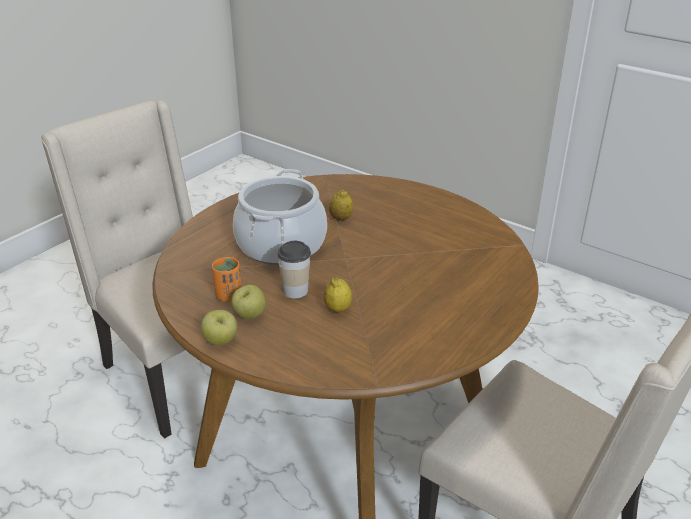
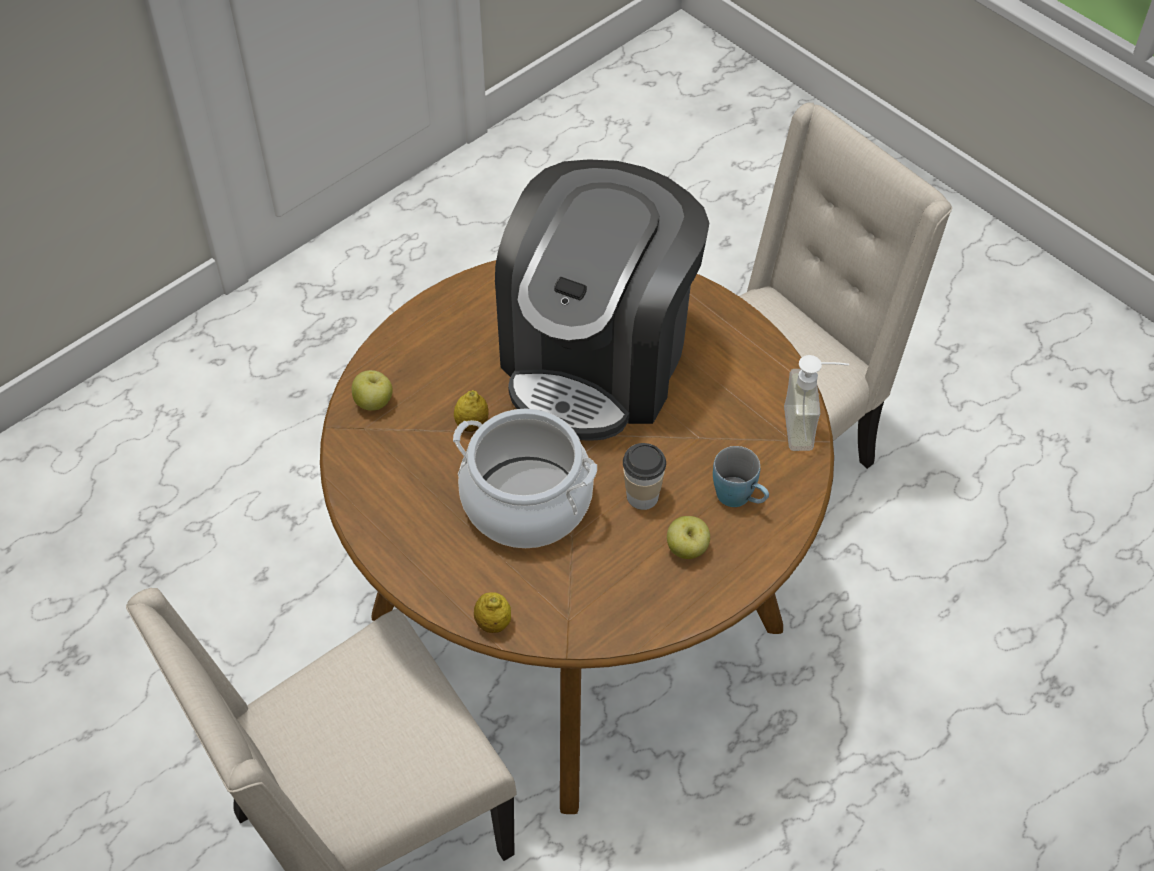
camera: 80 degrees left, 20 degrees up
(221, 341) = (734, 582): apple -> apple (373, 402)
(229, 296) = (640, 570): orange cup -> none
(303, 338) = (740, 498): none -> blue mug
(338, 309) = (688, 457): lemon -> lemon (493, 623)
(389, 373) = (810, 428): none -> soap dispenser
(419, 260) = (598, 358): none -> coffee machine

